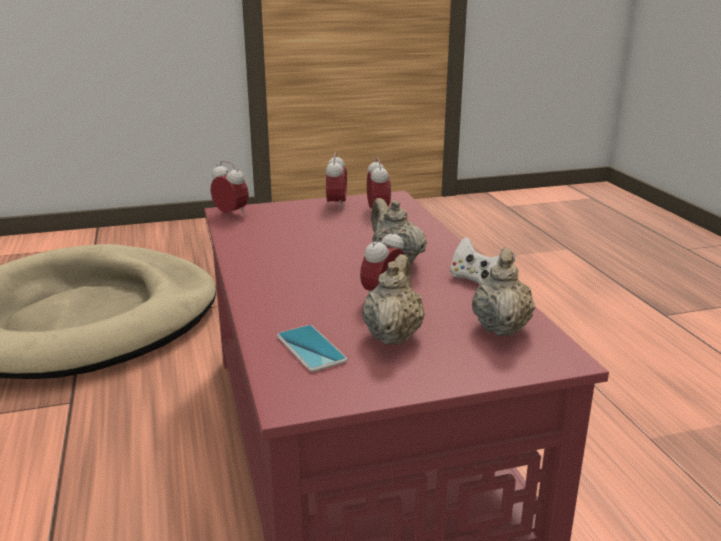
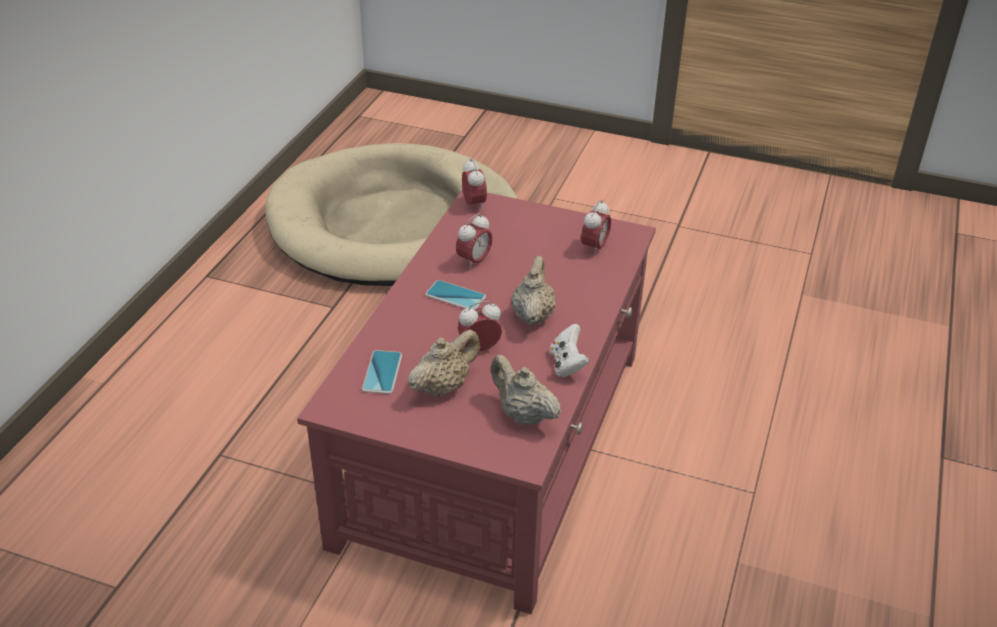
camera: 35 degrees right, 15 degrees up
(302, 271) = (455, 296): none -> phone
(336, 205) = (570, 225): alarm clock -> alarm clock (474, 261)
(500, 327) = (522, 414): beige teapot -> beige teapot turned 90 degrees counterclockwise

